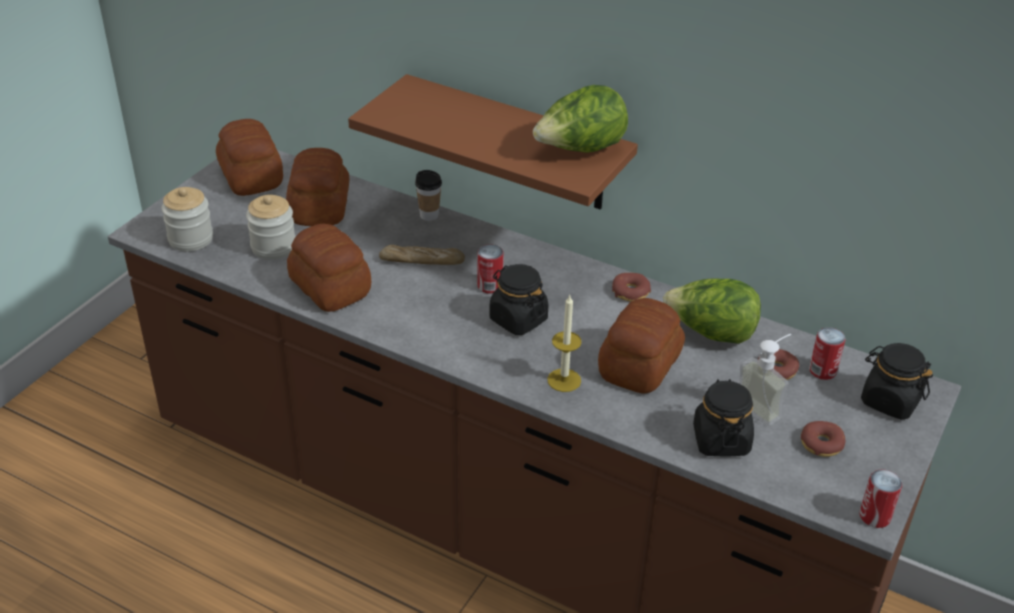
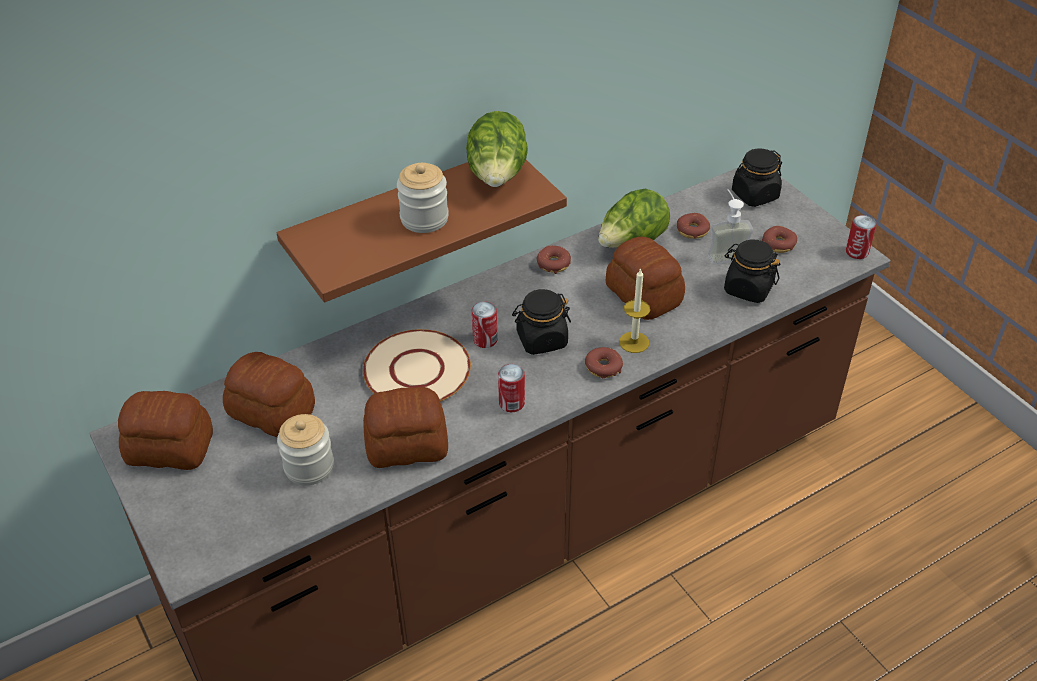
camera: 60 degrees left, 5 degrees up
(191, 239) = (240, 529): jar -> jar (424, 219)
(422, 262) = (418, 370): bread -> beige plate
(429, 215) = (352, 341): cup -> none
(512, 370) = (603, 367): none -> donut
(822, 371) = (707, 210): can -> can (511, 403)

